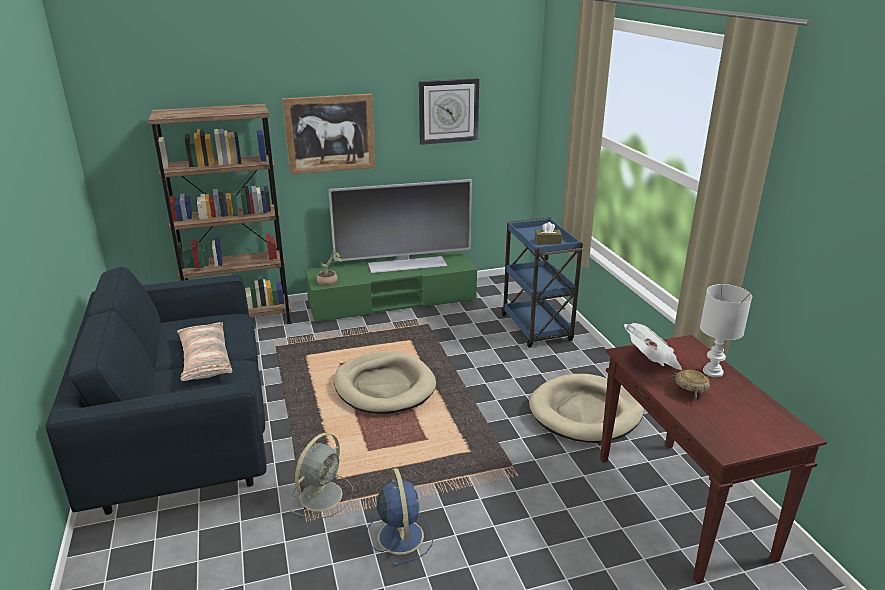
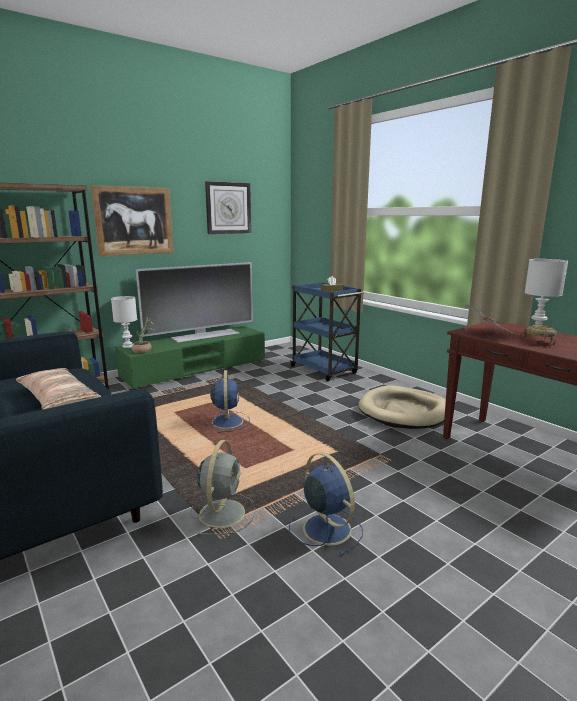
camera: 20 degrees left, 10 degrees down
(317, 272) = (127, 346): none -> white table lamp
(384, 386) = (227, 421): beige dog bed -> blue fan

